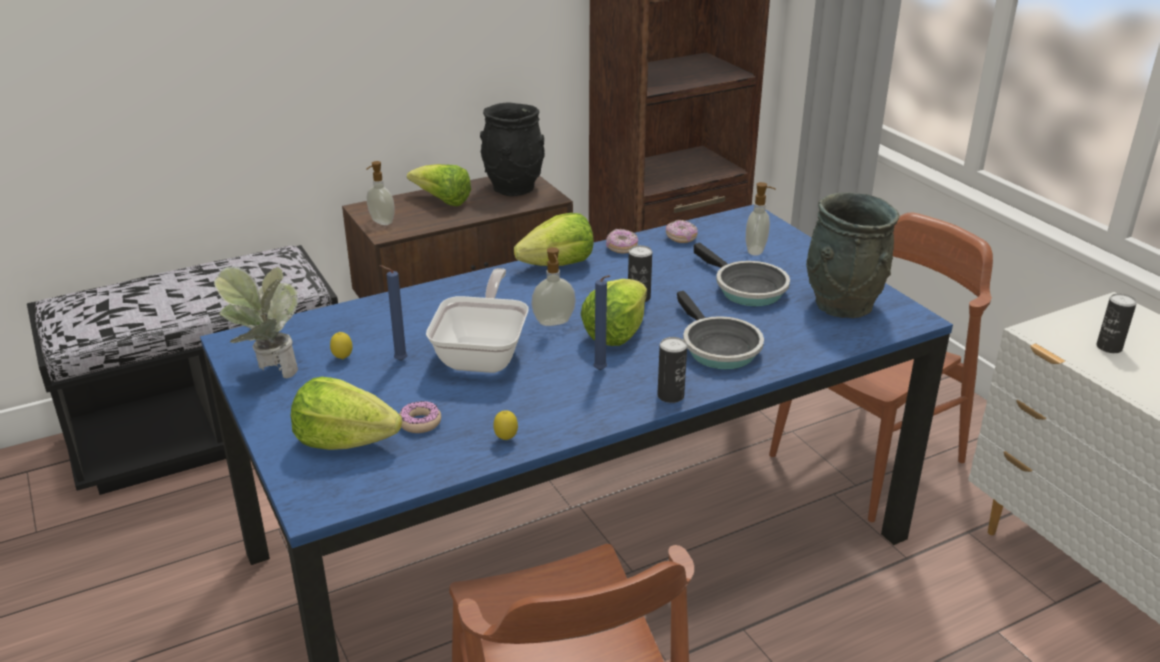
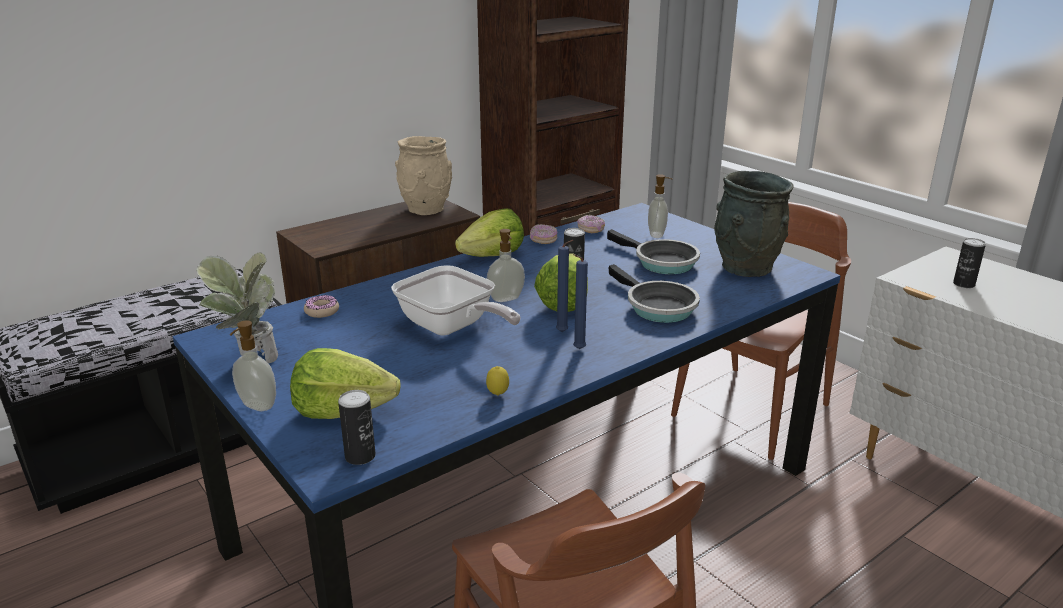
camera: 10 degrees left, 5 degrees down
(343, 359) = (319, 343): lemon -> none
(381, 222) = (316, 241): soap dispenser -> soap dispenser (257, 406)
(398, 361) = (374, 340): blue candle -> blue candle (577, 349)
(420, 422) = (411, 388): donut -> donut (322, 311)
(443, 201) = (366, 222): lettuce -> none
(484, 353) = (452, 328): frying pan -> frying pan turned 135 degrees clockwise
(514, 188) = (426, 209): black vase -> beige vase
(670, 396) = (632, 346): can -> can (360, 456)

